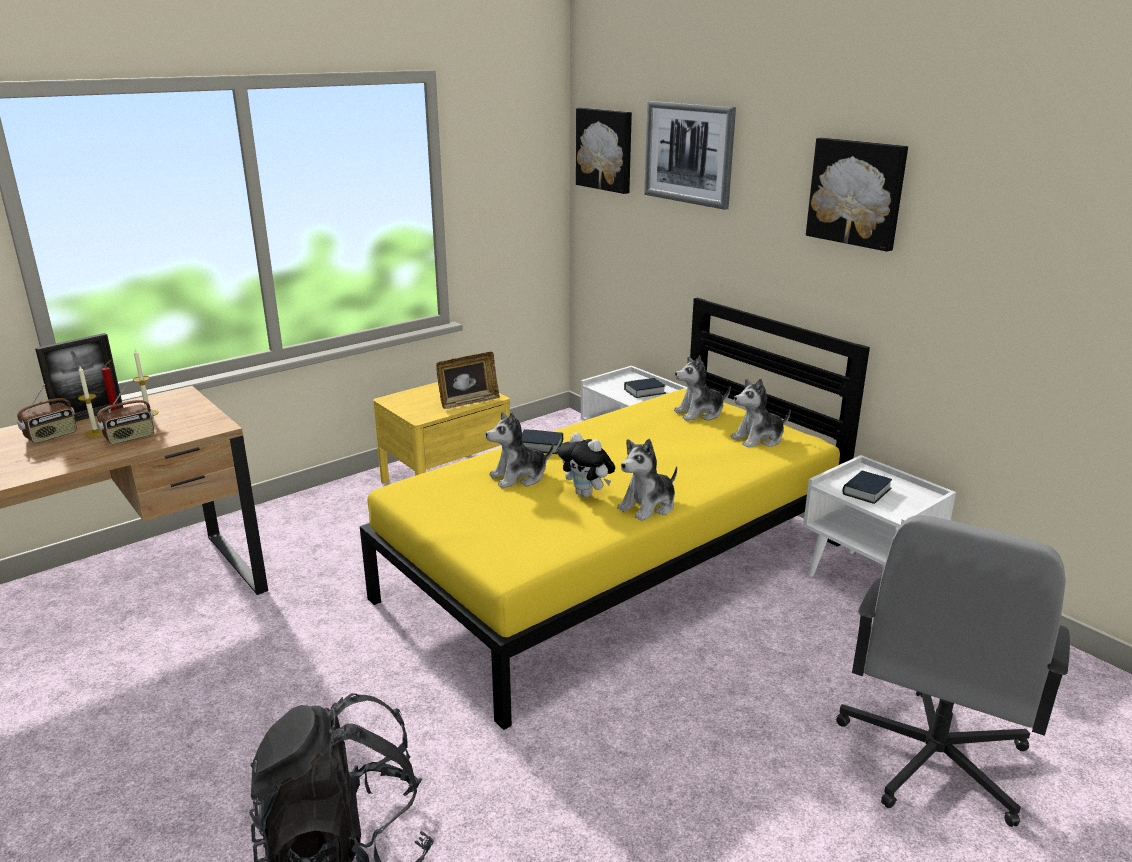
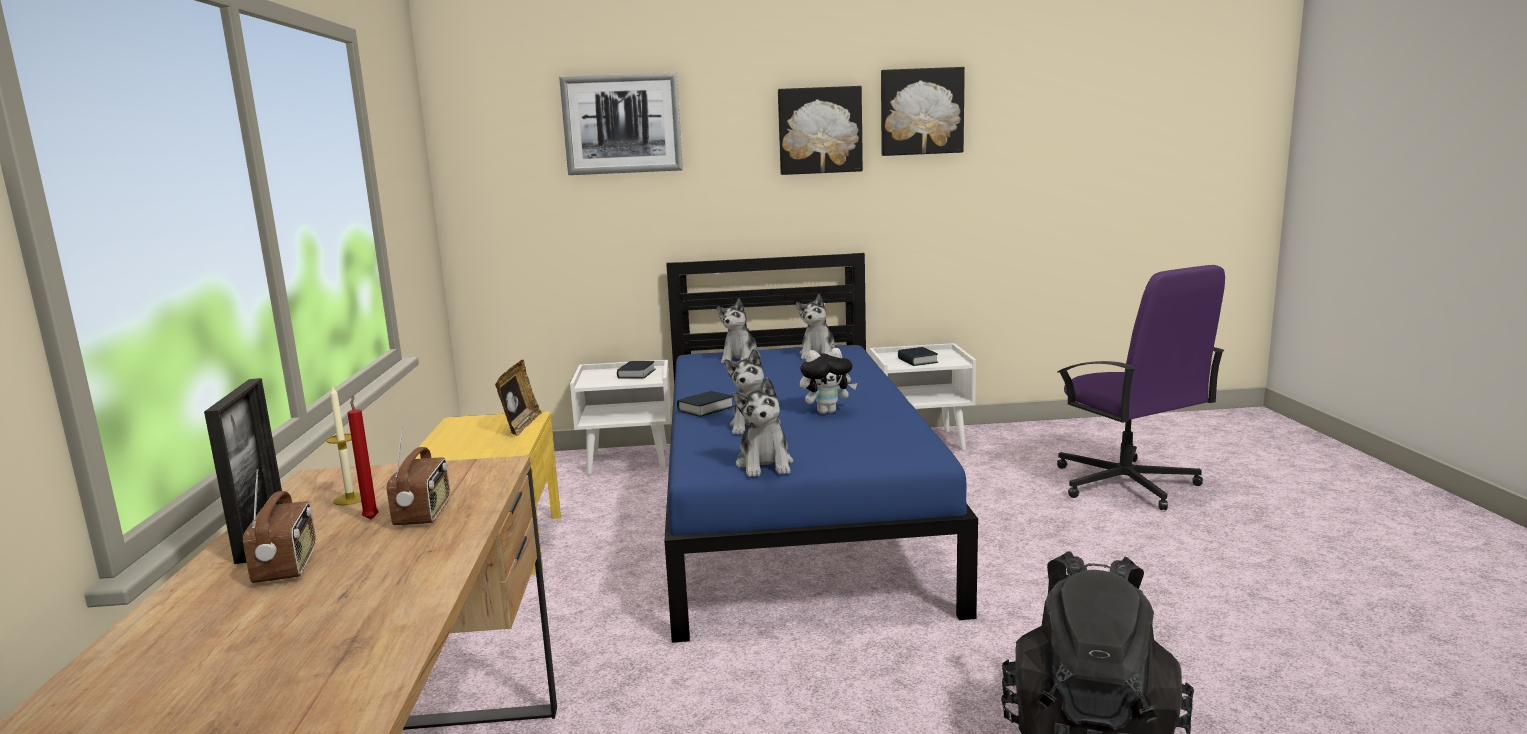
camera: 55 degrees left, 10 degrees down
(95, 433) = (350, 535): candle -> none
(605, 149) = (494, 137): picture -> picture (921, 111)
(617, 570) = (794, 512): yellow bed -> blue bed
(648, 506) = (879, 399): plush toy -> plush toy (765, 464)
(932, 758) = (1126, 484): grey office chair -> purple office chair

